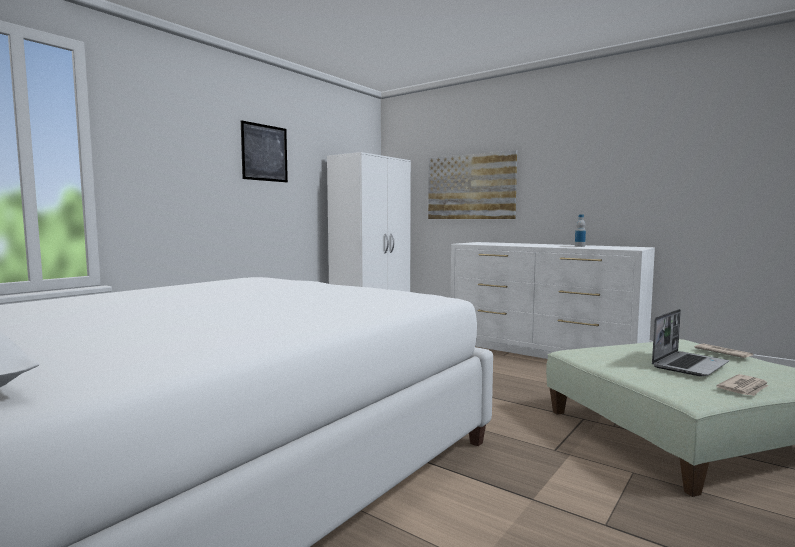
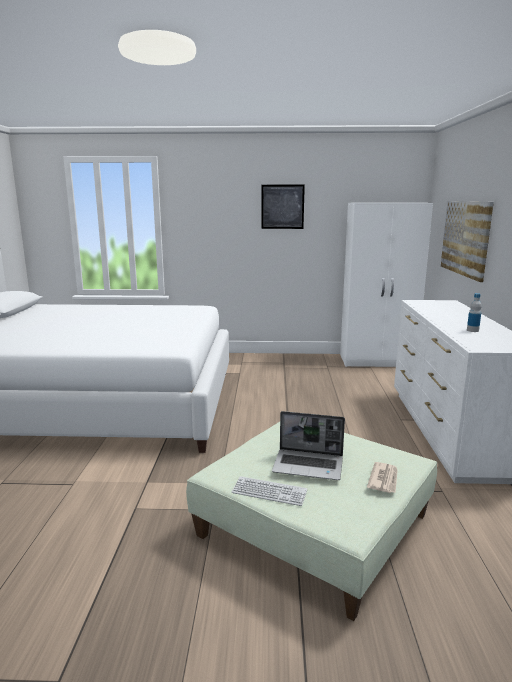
camera: 55 degrees right, 10 degrees up
(744, 388) = (269, 492): newspaper -> keyboard

